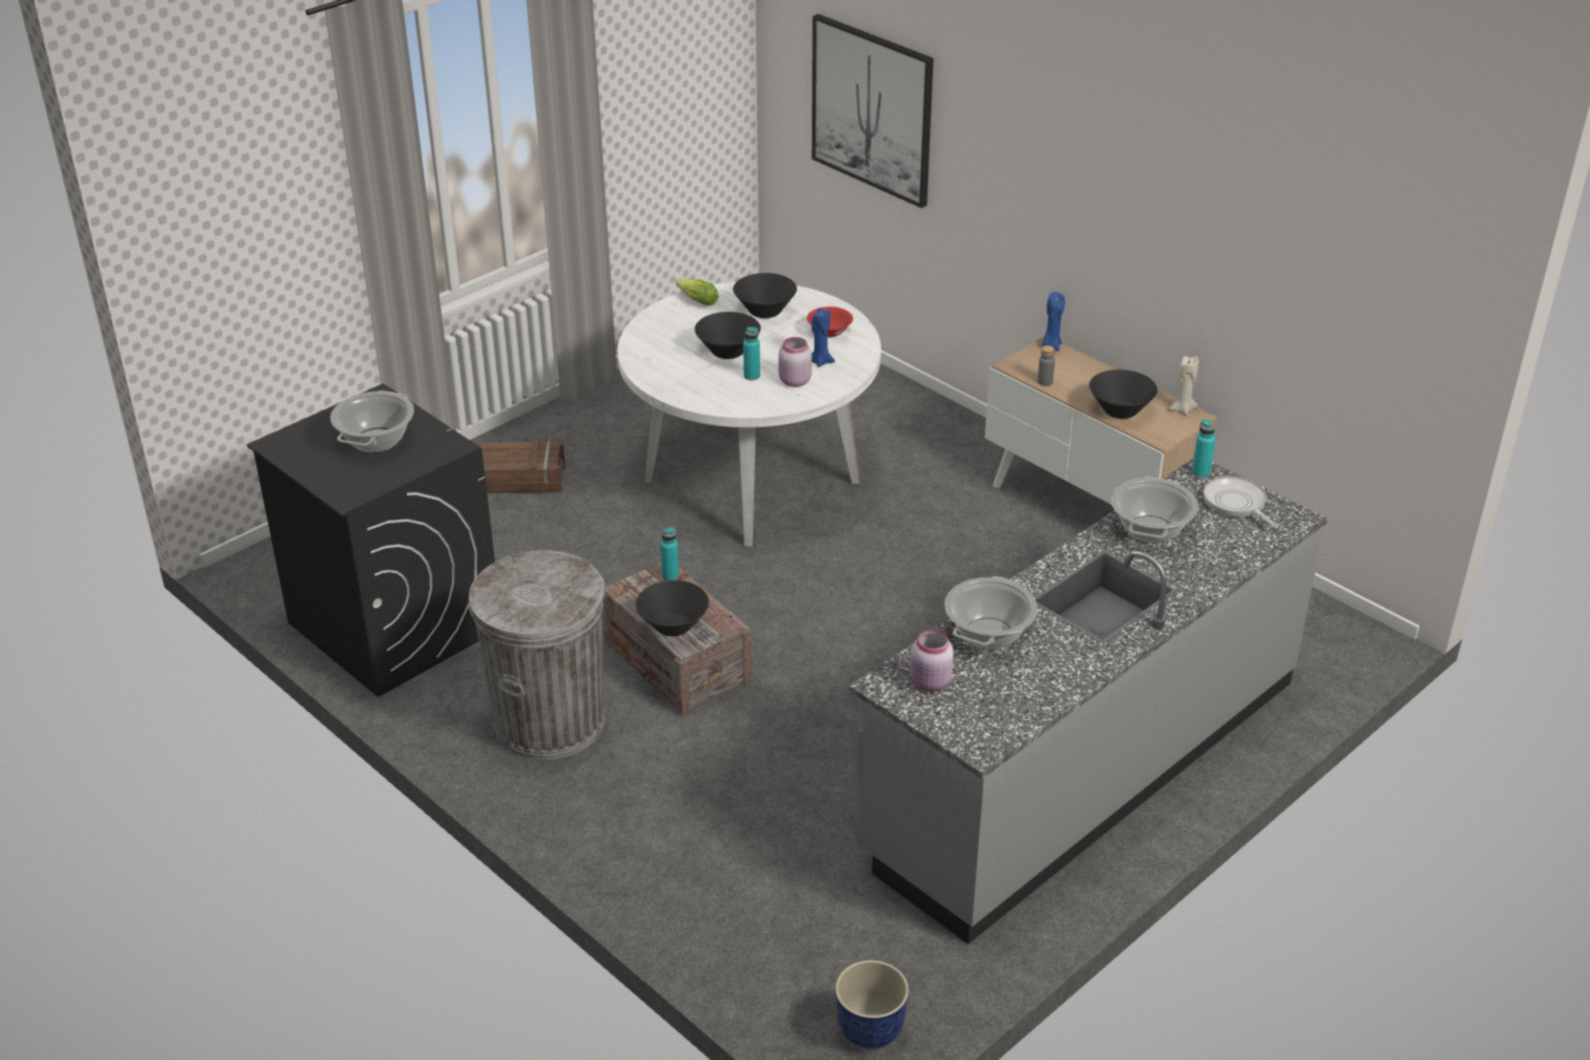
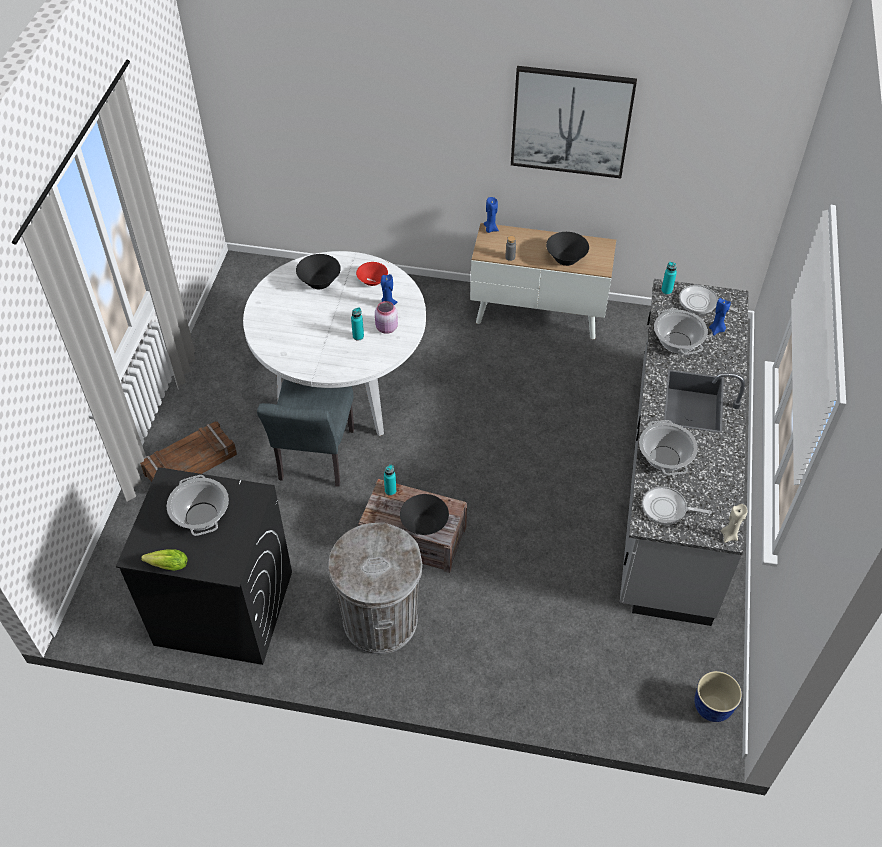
camera: 35 degrees left, 15 degrees up
(642, 536) = (314, 460): none -> grey chair
(696, 300) = (269, 293): lettuce -> lettuce (166, 565)
(728, 352) = (327, 324): black bowl -> none
(872, 109) = (312, 114): picture -> picture (571, 122)
(930, 683) = (667, 509): pink jar -> frying pan
(1182, 409) = (595, 242): beige candle -> beige candle (729, 535)
(1226, 539) = (716, 330): none -> blue candle

